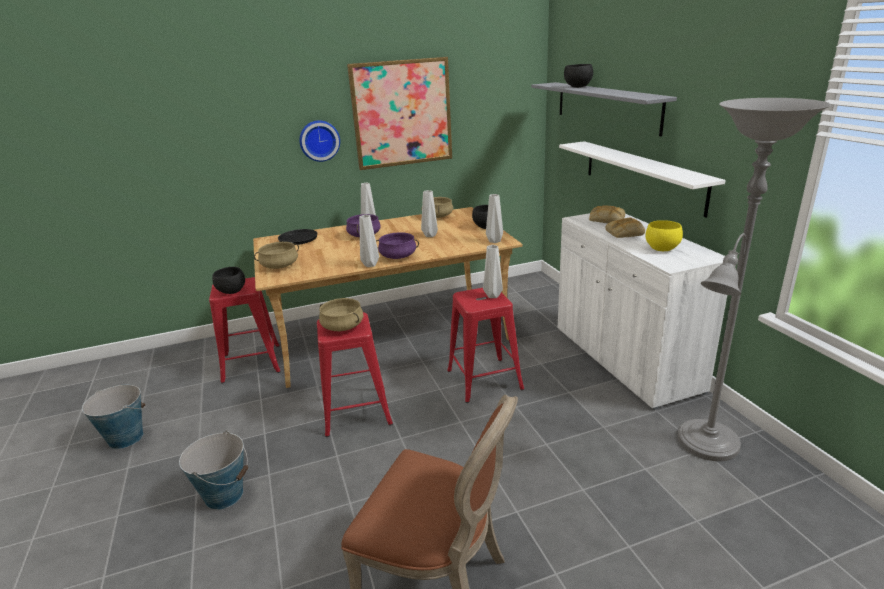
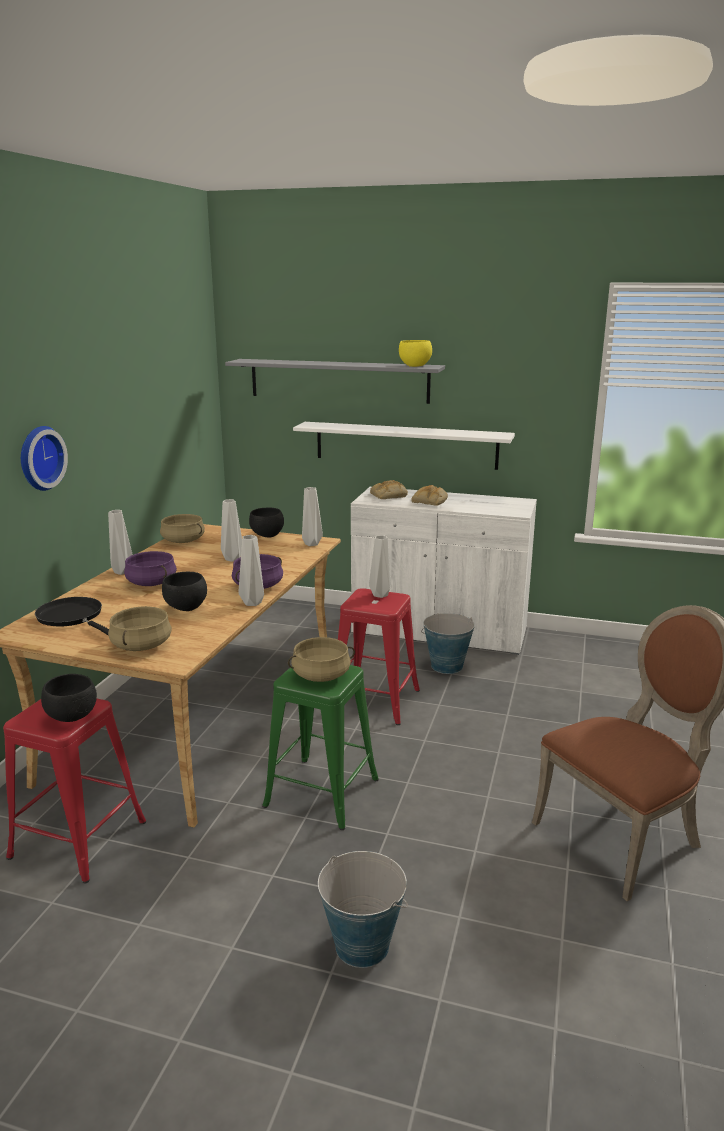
camera: 55 degrees left, 5 degrees down
(126, 438) = (88, 1029): bucket -> bucket (446, 666)
(356, 411) = (321, 792): red stool -> green stool
(402, 113) = (115, 407): picture -> none
(577, 87) = (302, 362): black bowl -> black bowl (186, 608)
(661, 249) = (483, 505): yellow bowl -> yellow bowl (414, 366)
(705, 446) = (580, 659): grey floor lamp -> none

